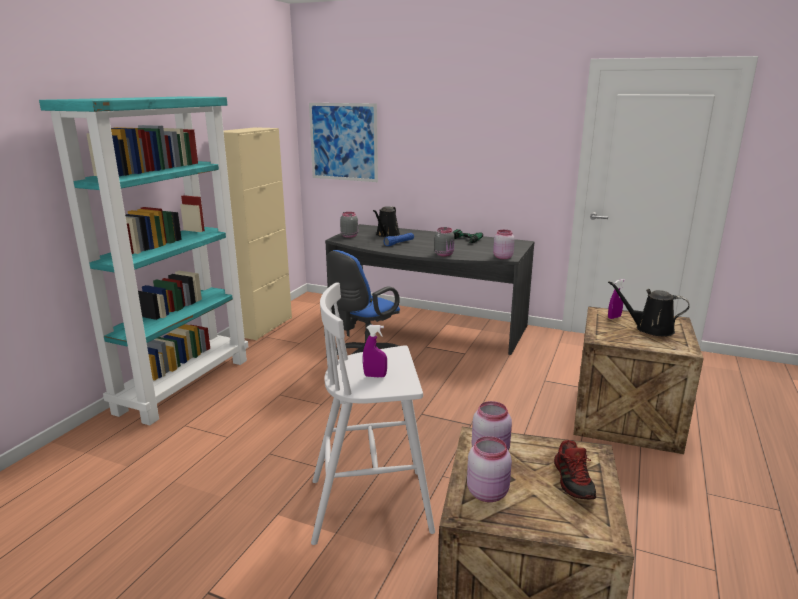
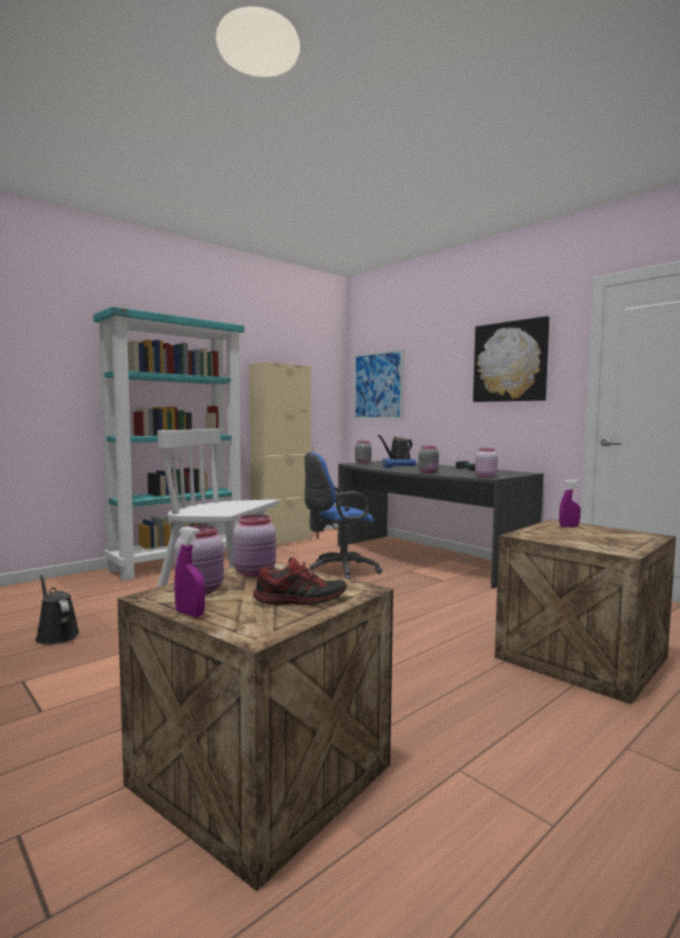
camera: 25 degrees right, 15 degrees down
(375, 376) = (214, 507): purple spray bottle -> purple spray bottle (190, 614)
(503, 132) = (510, 362): none -> picture
(574, 481) = (300, 600): shoe -> shoe turned 120 degrees counterclockwise
(650, 329) = (602, 536): black watering can -> black watering can (56, 635)

